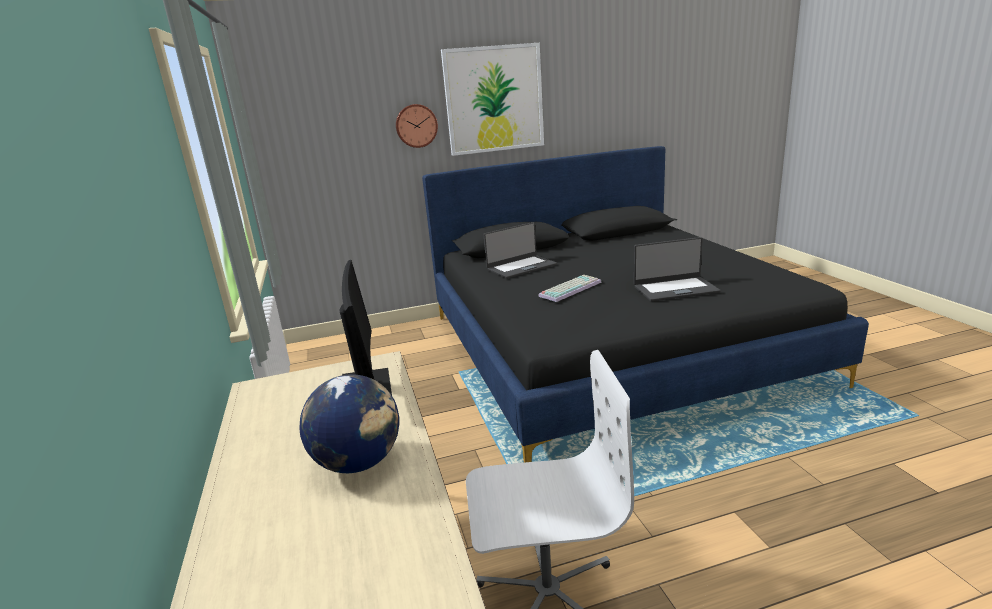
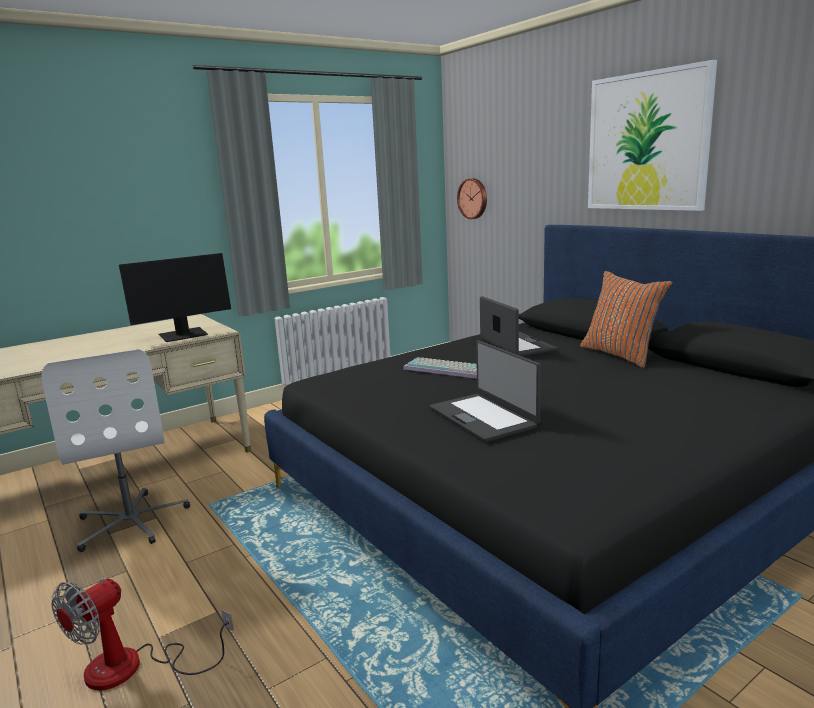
camera: 70 degrees right, 5 degrees down
(359, 462) = (88, 351): globe -> none
(416, 126) = (562, 169): wall clock -> wall clock (473, 198)
(521, 267) = (516, 345): laptop -> laptop turned 150 degrees counterclockwise
(573, 247) = (621, 354): none -> orange pillow
(811, 560) = (133, 668): none -> fan

